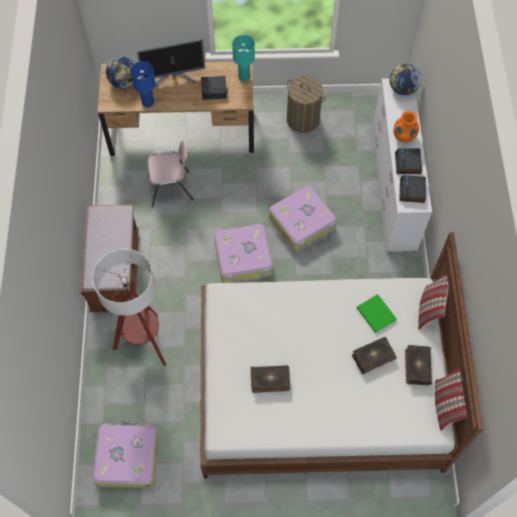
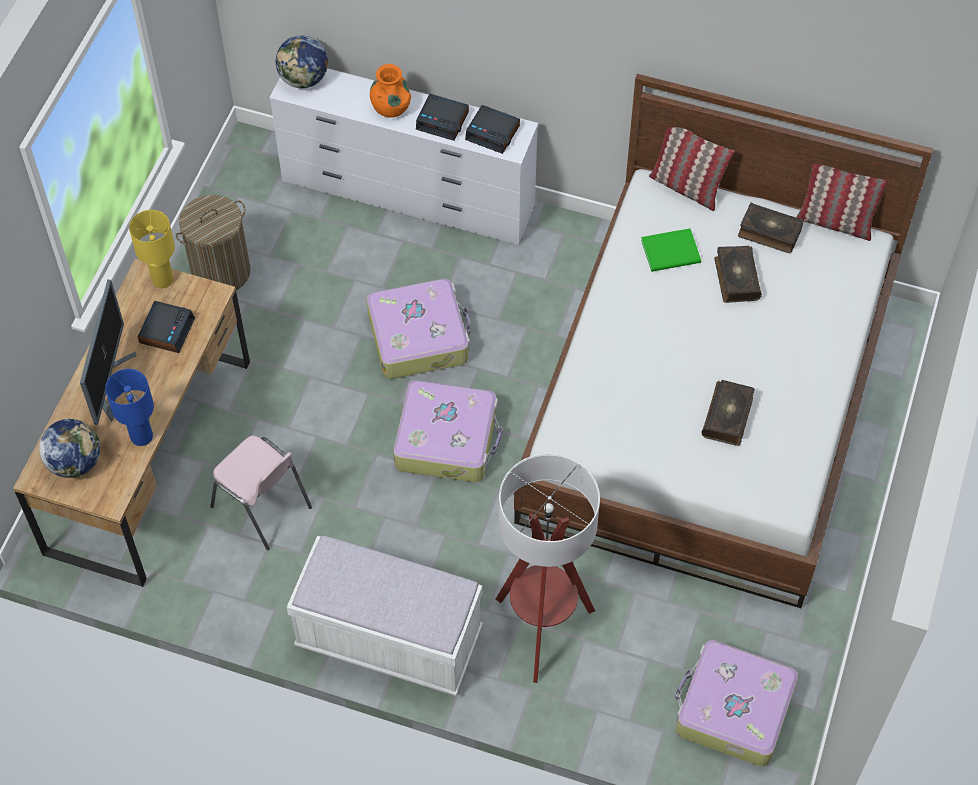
camera: 70 degrees left, 5 degrees down
(115, 271) = (389, 640): brown bench -> white bench
(171, 189) = (262, 507): pink chair -> pink chair turned 120 degrees clockwise
(244, 77) = (163, 279): turquoise table lamp -> yellow table lamp

